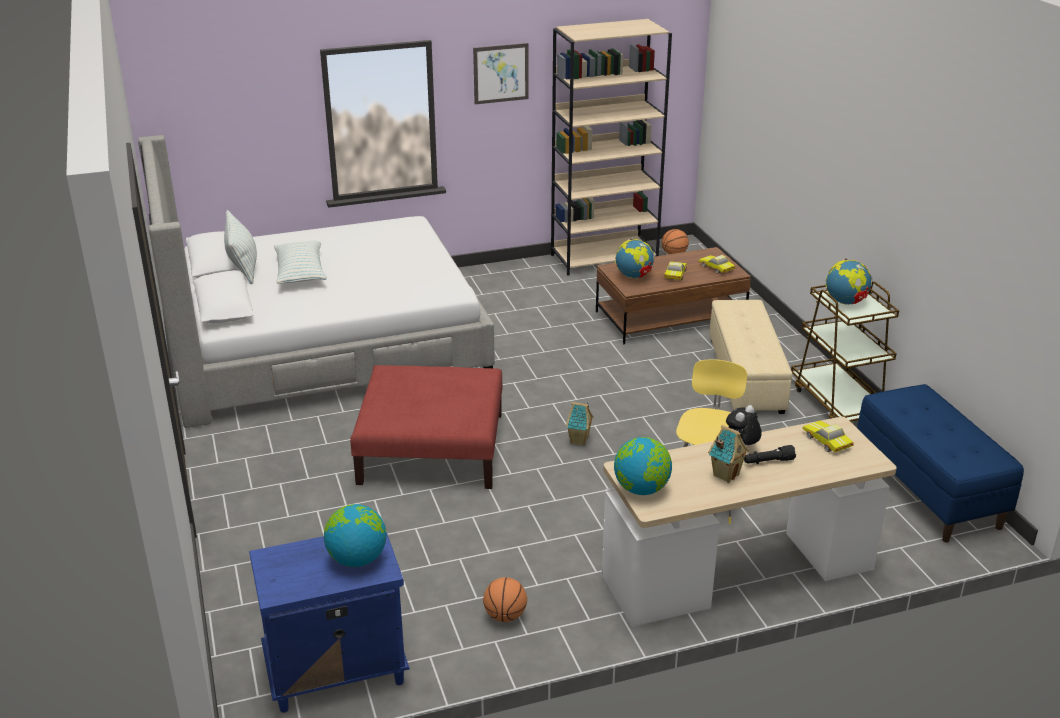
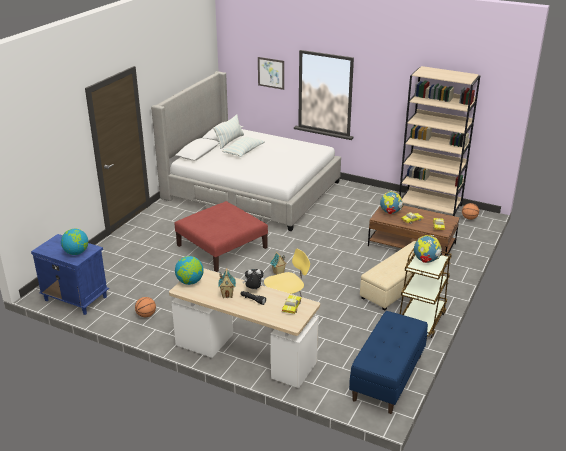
camera: 45 degrees right, 0 degrees up
(501, 73) = (388, 84): picture -> picture (271, 73)

